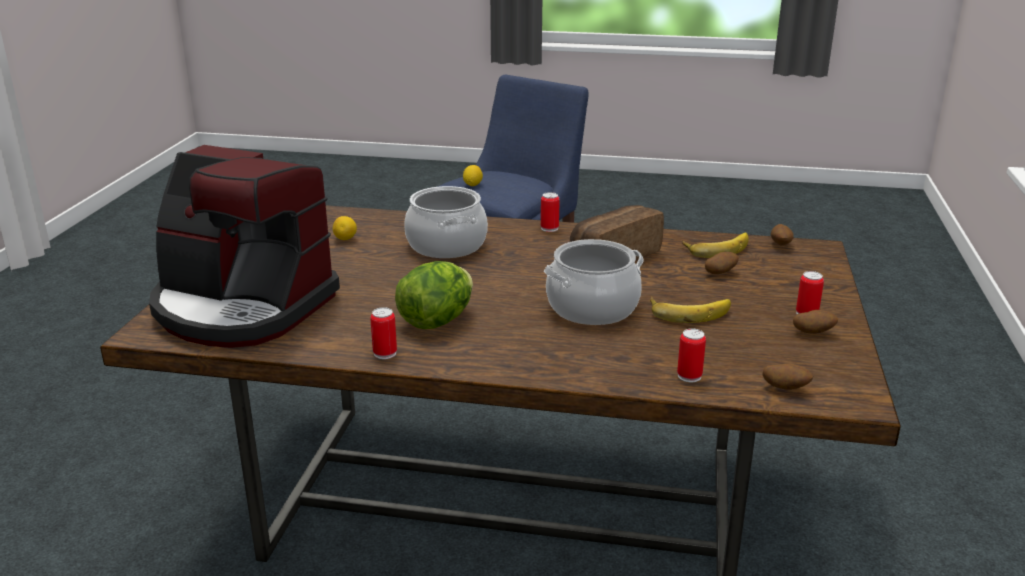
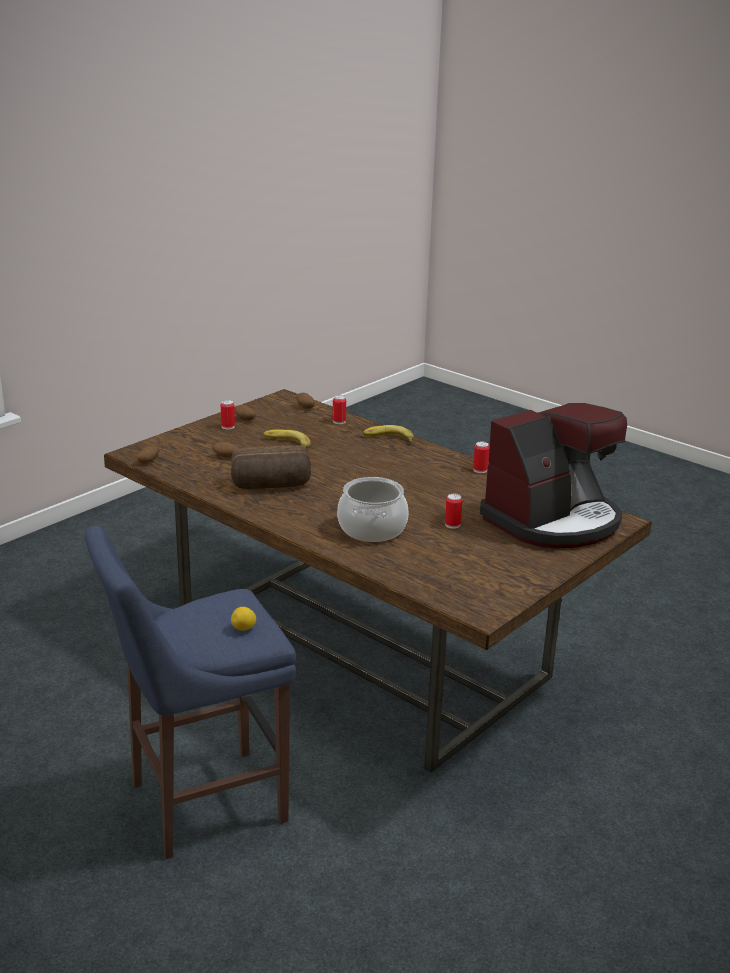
camera: 150 degrees left, 0 degrees up
(242, 307) = (553, 521): coffee machine -> coffee machine turned 90 degrees clockwise
(345, 239) = (445, 558): lemon -> none
(436, 321) = (435, 478): lettuce -> none
(549, 228) = (276, 520): can -> can (452, 525)
(592, 308) = (335, 460): cooking pot -> none
(716, 248) = (192, 471): banana -> banana (388, 439)

